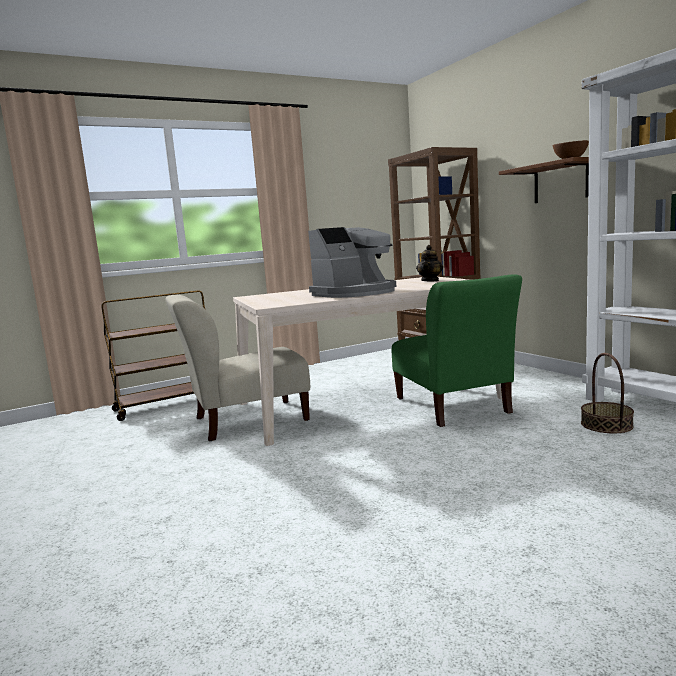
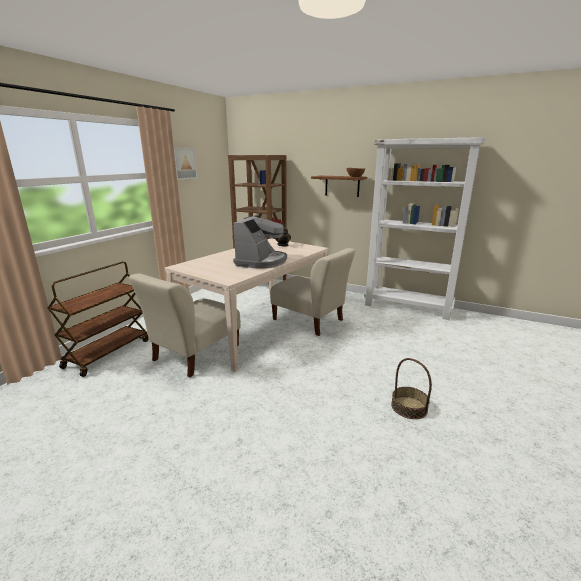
camera: 35 degrees left, 10 degrees up
(325, 177) = (183, 163): none -> picture
(453, 407) = (310, 321): green chair -> beige chair
(606, 425) = (388, 320): basket -> basket (409, 407)

